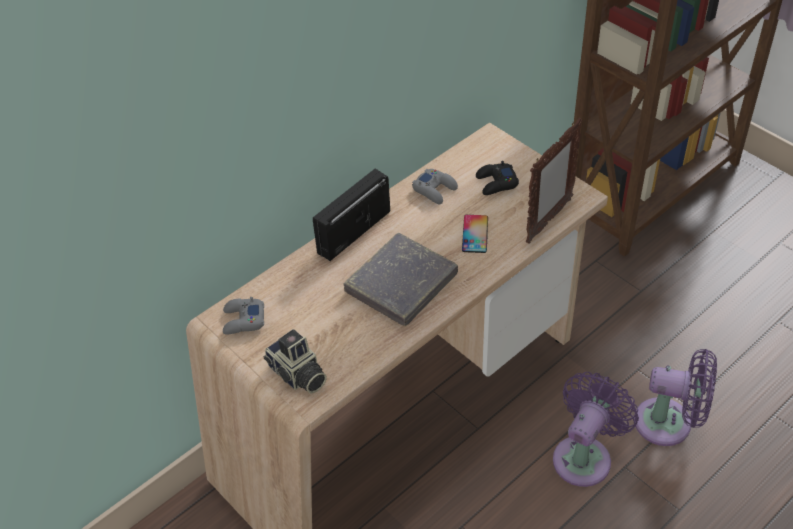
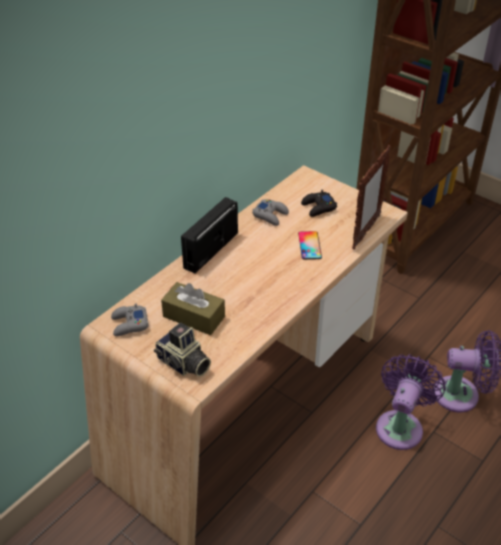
camera: 10 degrees left, 5 degrees down
(319, 317) = (194, 316): none -> brown tissue box
(401, 284) = (258, 286): grey book -> none

